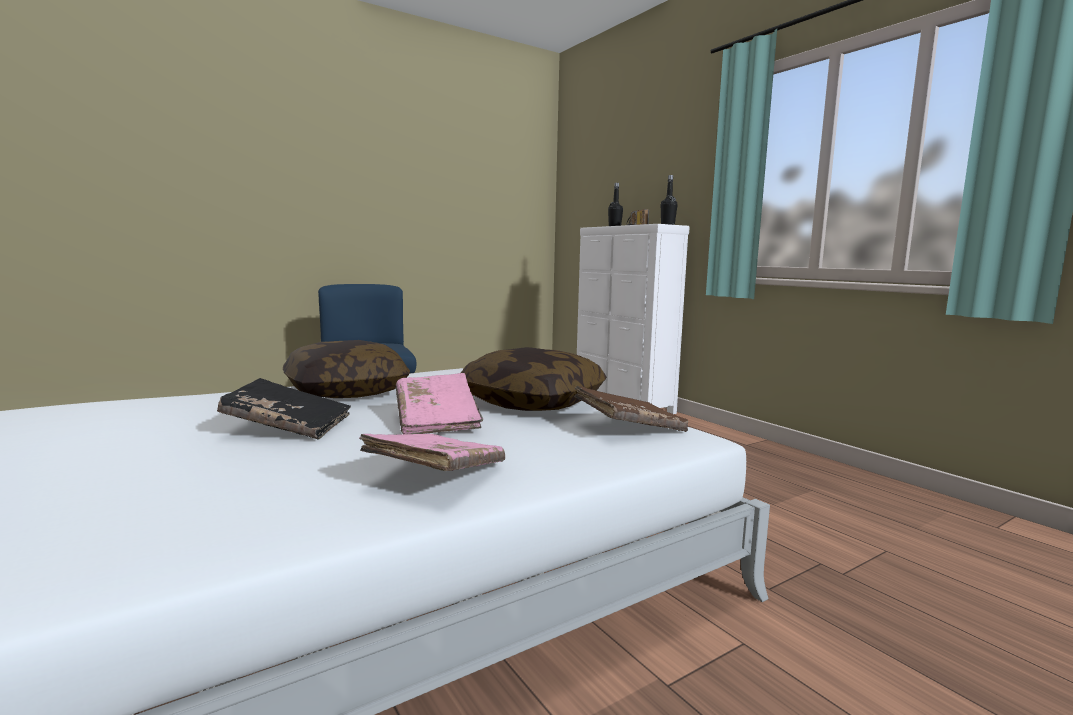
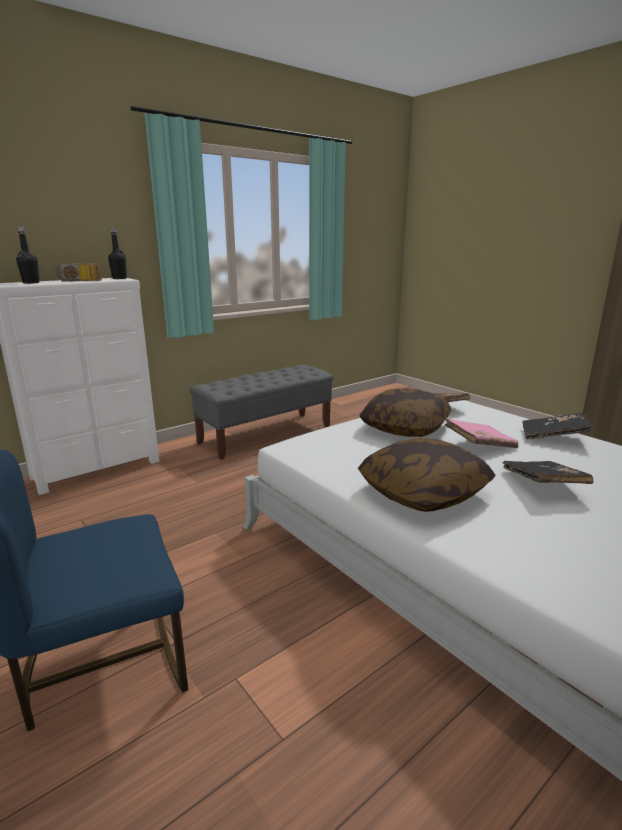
camera: 95 degrees left, 10 degrees up
(437, 473) = (553, 436): pink book -> black book
(758, 461) = (266, 434): none -> grey bench

